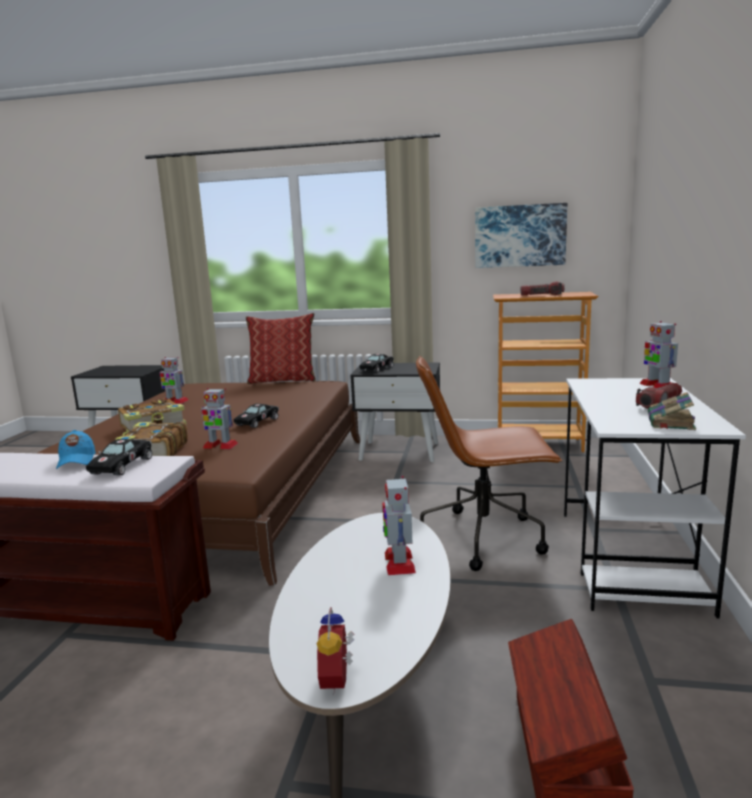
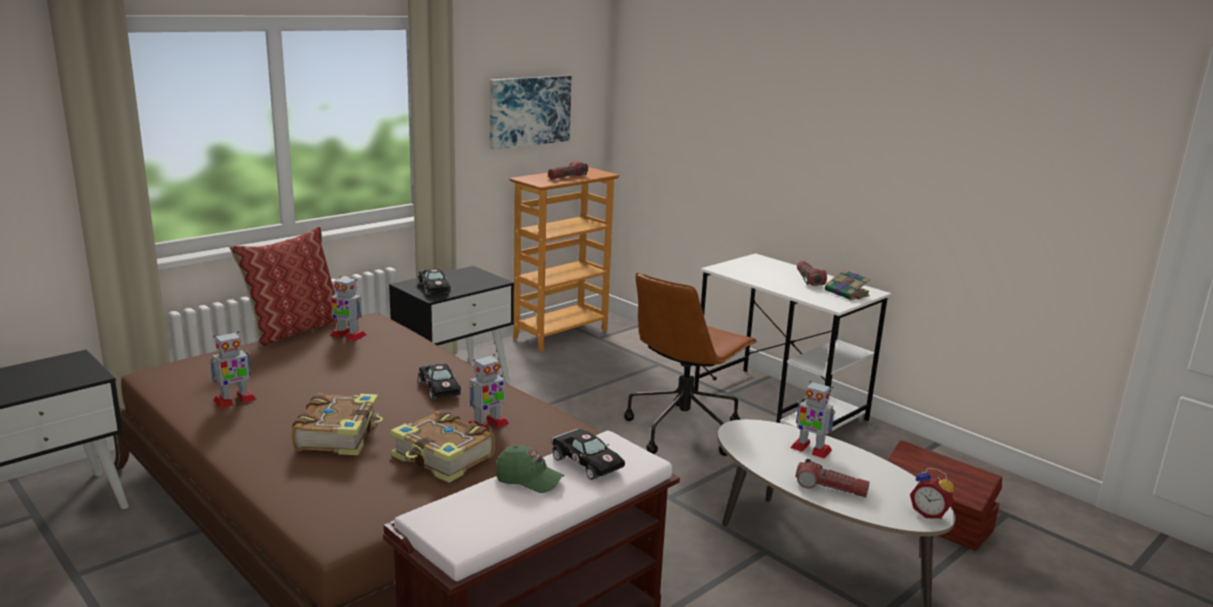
camera: 55 degrees left, 5 degrees up
(76, 461) = (529, 480): blue cap -> green cap
(321, 599) = (830, 489): none -> flashlight
(657, 386) = (769, 263): toy robot -> toy robot (348, 335)

